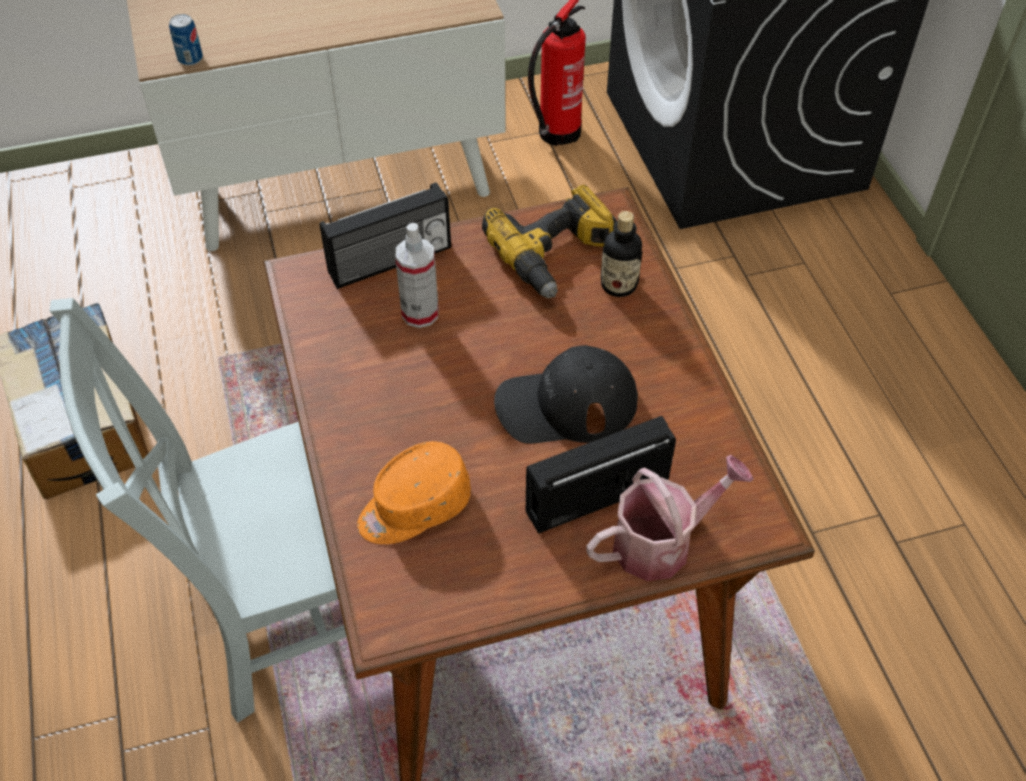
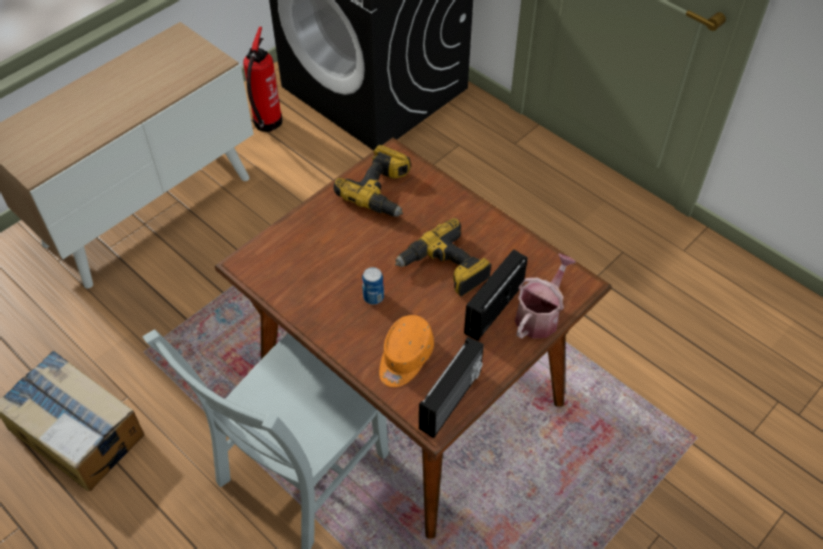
camera: 30 degrees left, 0 degrees up
(190, 59) = (54, 163): can -> can (373, 297)
(391, 262) = (292, 234): radio -> radio (452, 400)
(420, 313) = (331, 255): spray bottle -> none
(566, 404) = (444, 269): black cap -> power drill
(618, 285) = (427, 193): bottle -> none

